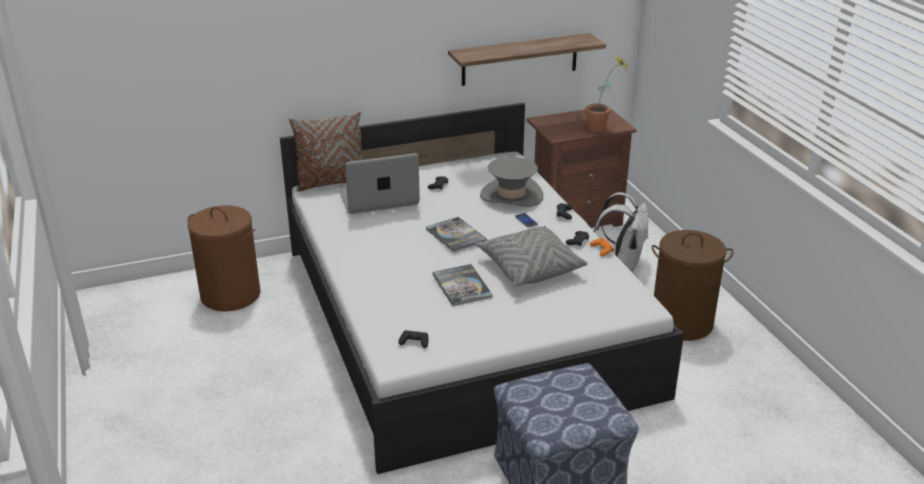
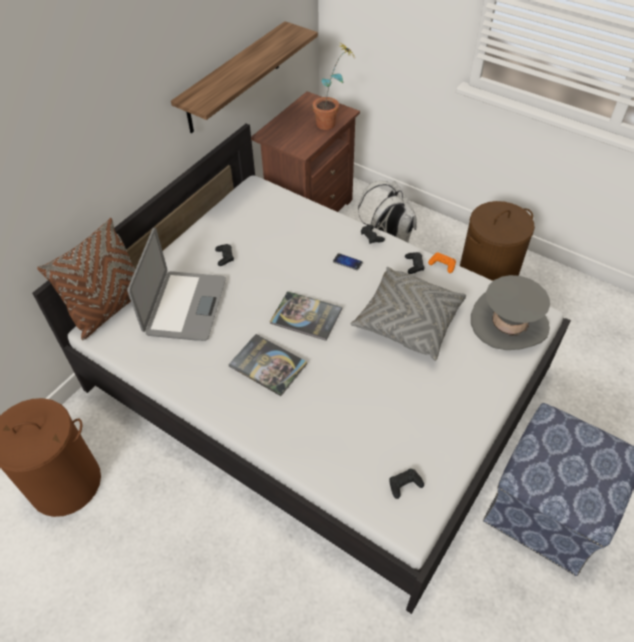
camera: 35 degrees left, 20 degrees up
(379, 198) = (184, 306): laptop -> laptop turned 150 degrees clockwise
(462, 286) = (374, 380): book -> book (268, 365)
(511, 195) = (304, 236): grey hat -> grey hat (509, 323)

